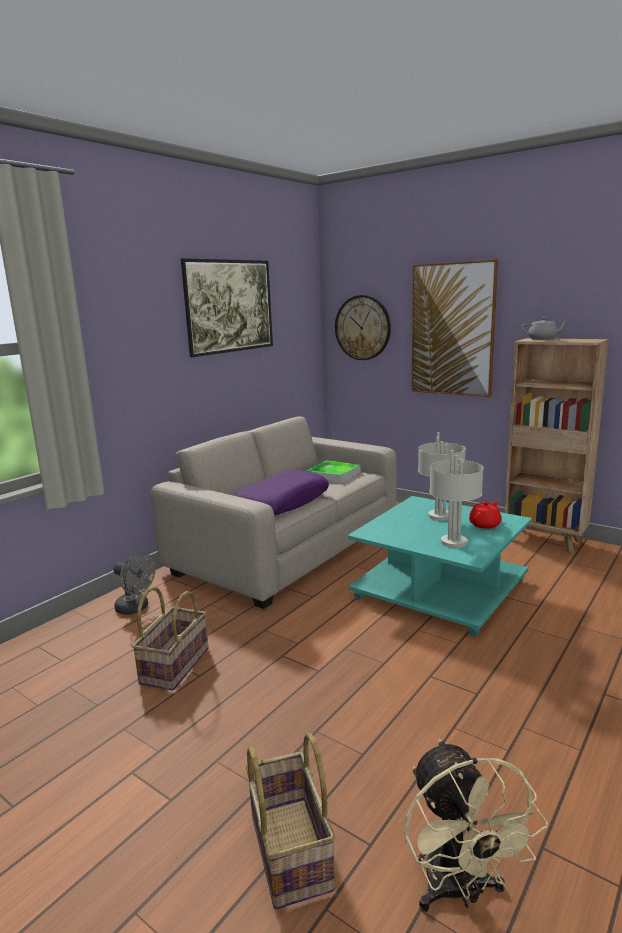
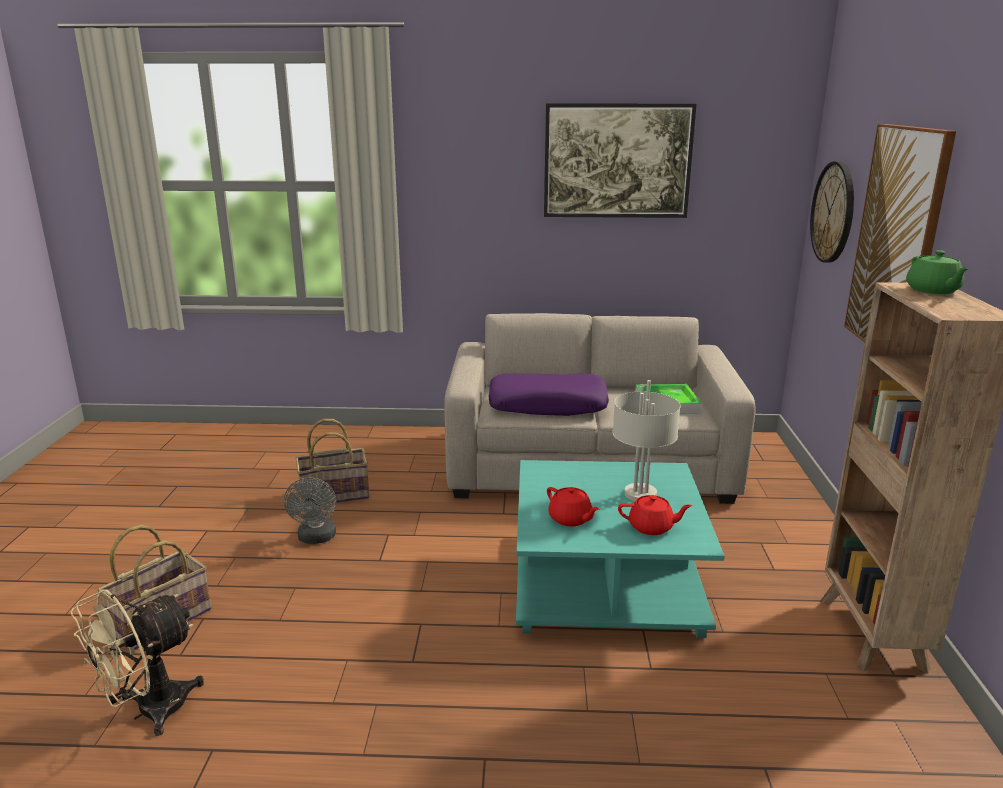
camera: 55 degrees right, 5 degrees up
(136, 608) = (398, 446): grey fan -> grey fan (316, 538)
(454, 542) = (570, 519): grey table lamp -> red teapot
(543, 339) = (932, 291): grey teapot -> green teapot

